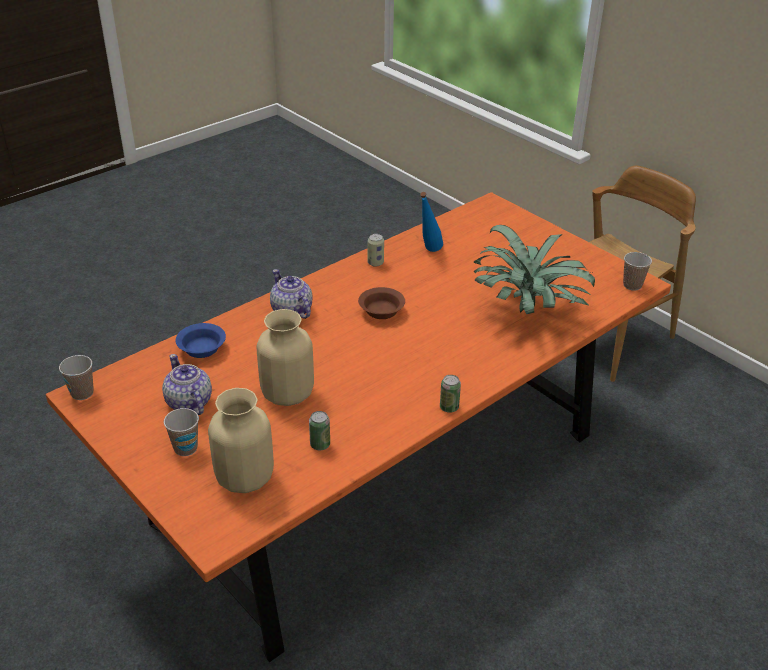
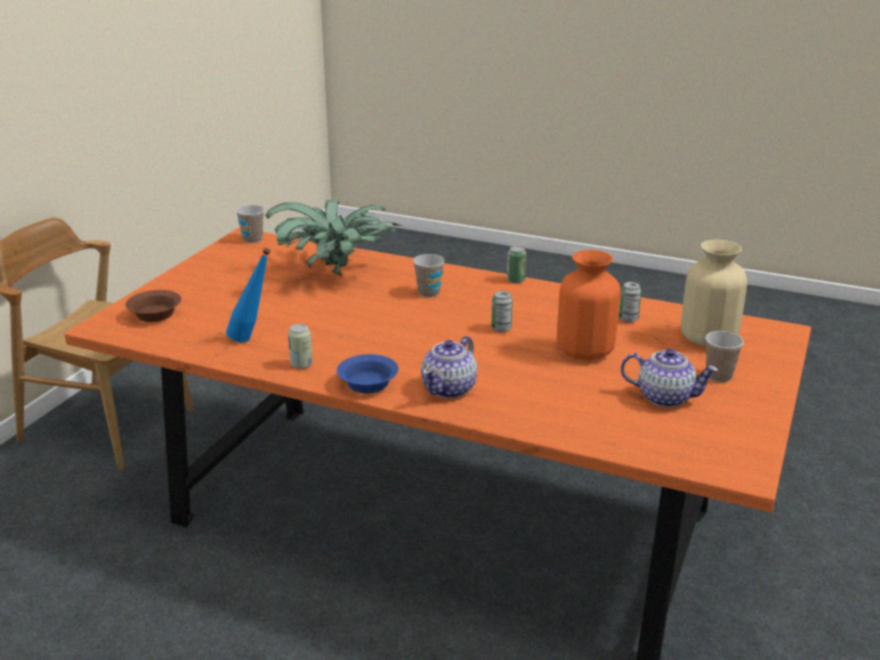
camera: 115 degrees left, 10 degrees down
(82, 393) = (739, 470): cup -> cup (429, 293)
(188, 403) = (664, 397): teapot -> teapot turned 105 degrees counterclockwise
(202, 349) = (577, 420): blue bowl -> blue bowl (369, 384)
(287, 393) = (585, 351): beige vase -> orange vase
(359, 364) = (501, 328): none -> can
(380, 311) = (400, 339): brown bowl -> brown bowl (155, 316)

